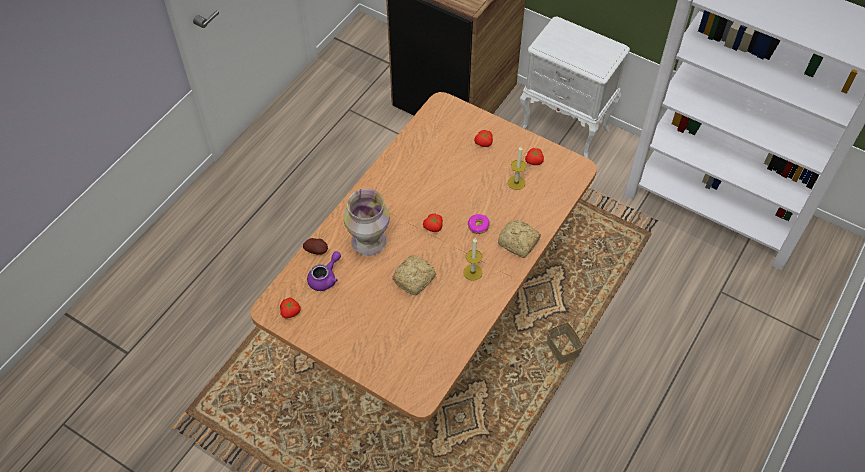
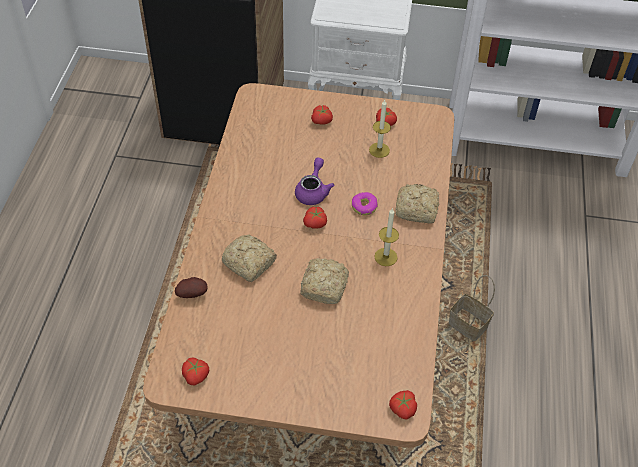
camera: 25 degrees left, 5 degrees down
(325, 278) = (219, 321): purple teapot -> purple teapot (313, 191)
(368, 242) = (249, 264): vase -> bread
(421, 390) = (402, 409): none -> tomato

